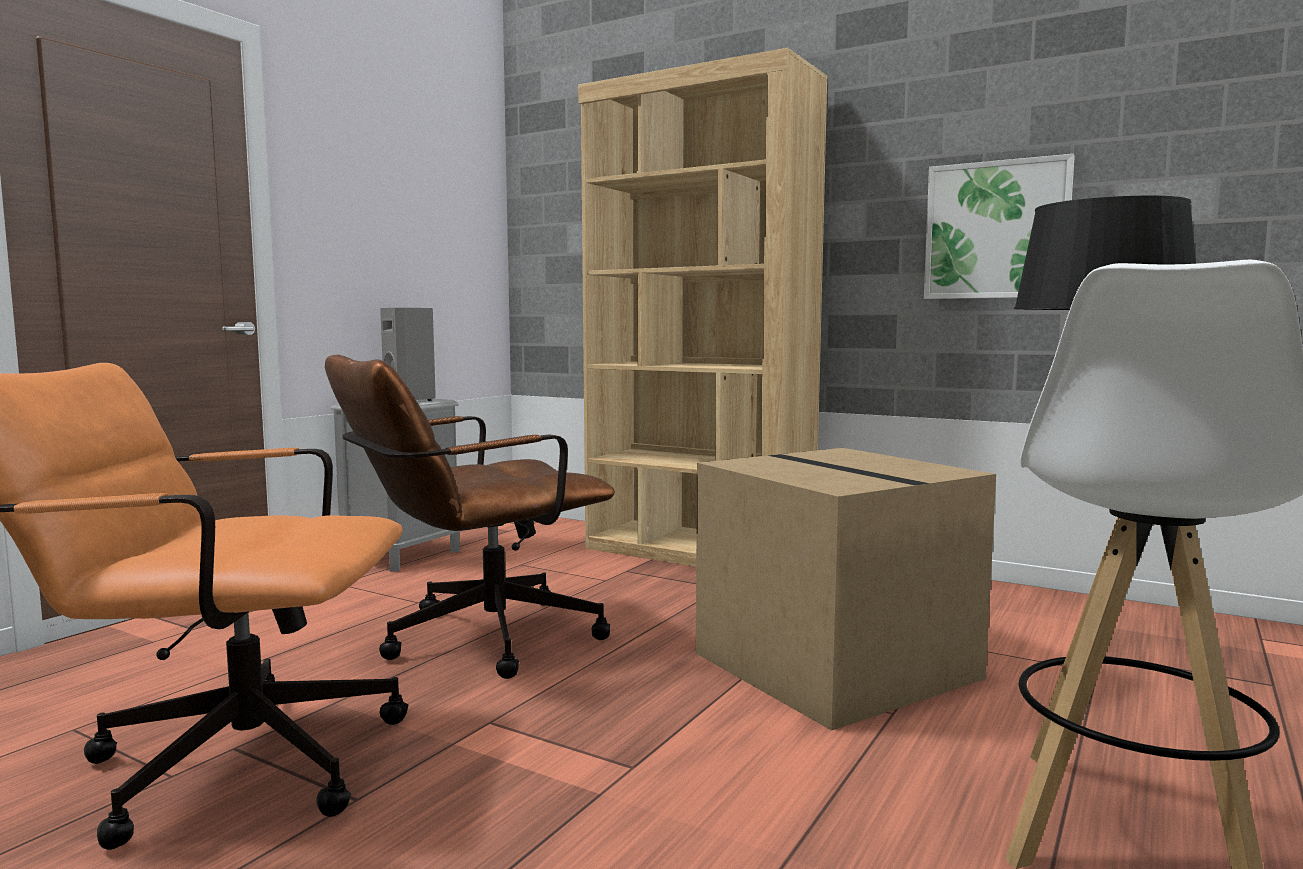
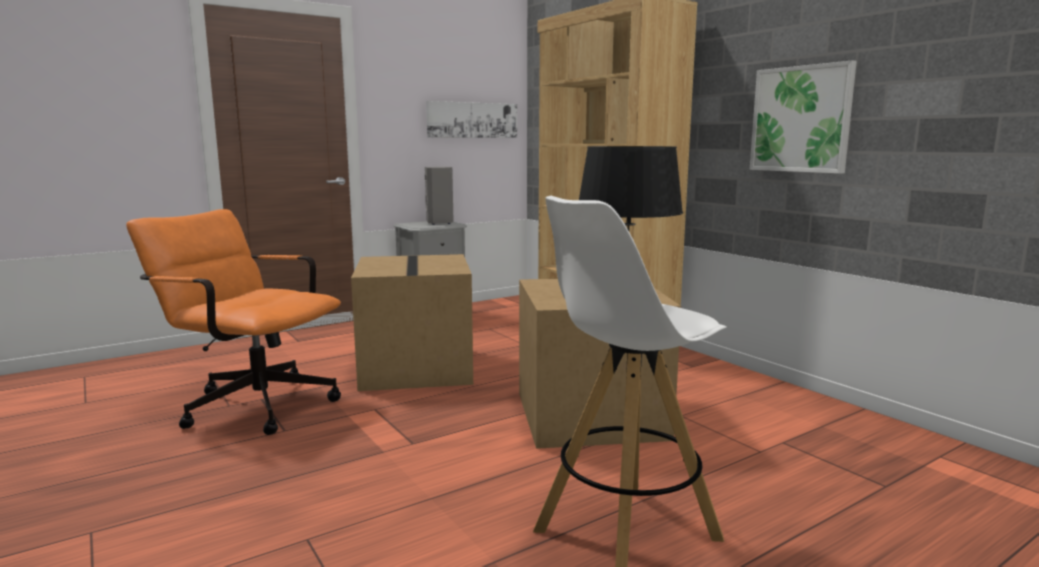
camera: 25 degrees right, 5 degrees up
(439, 238) = (472, 120): none -> picture
(474, 640) = (414, 368): brown office chair -> cardboard box

